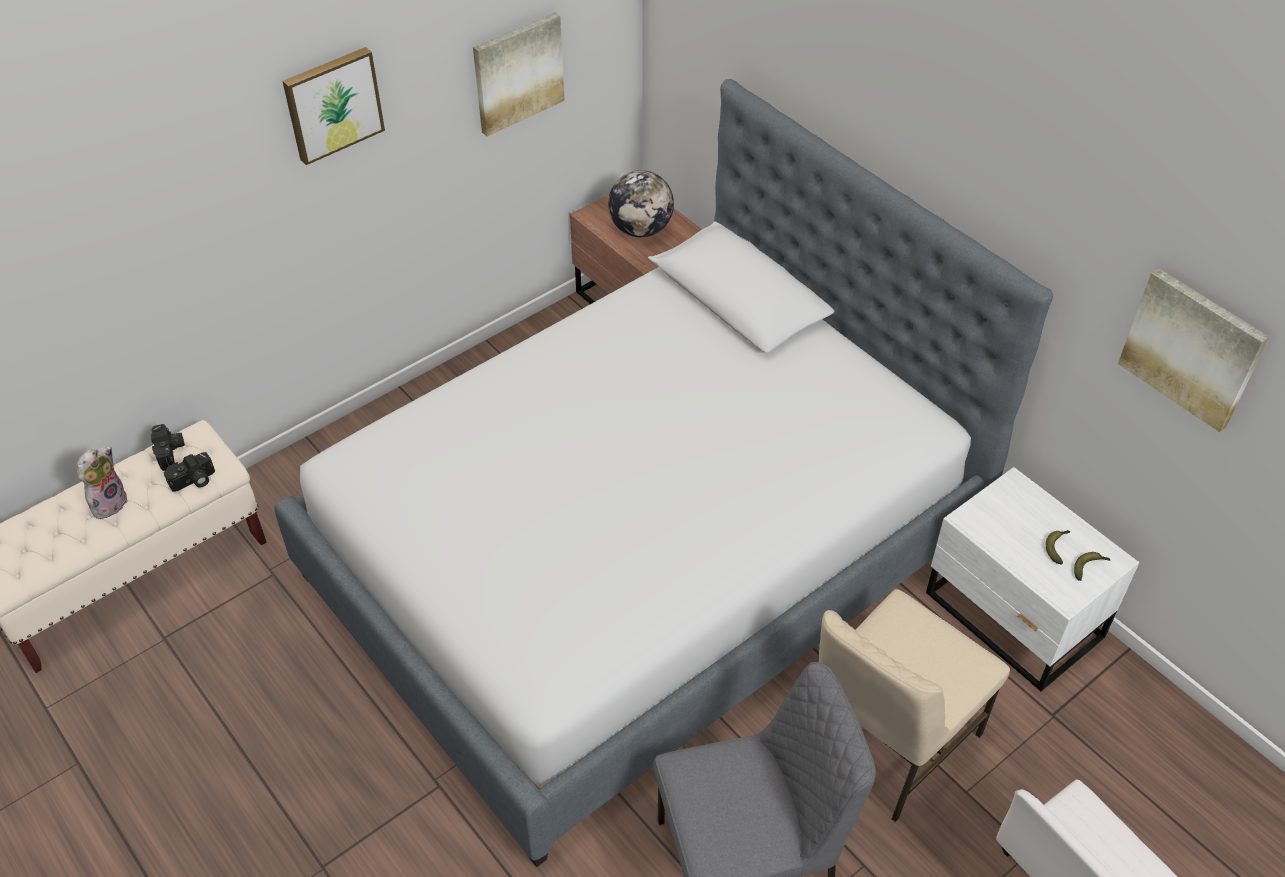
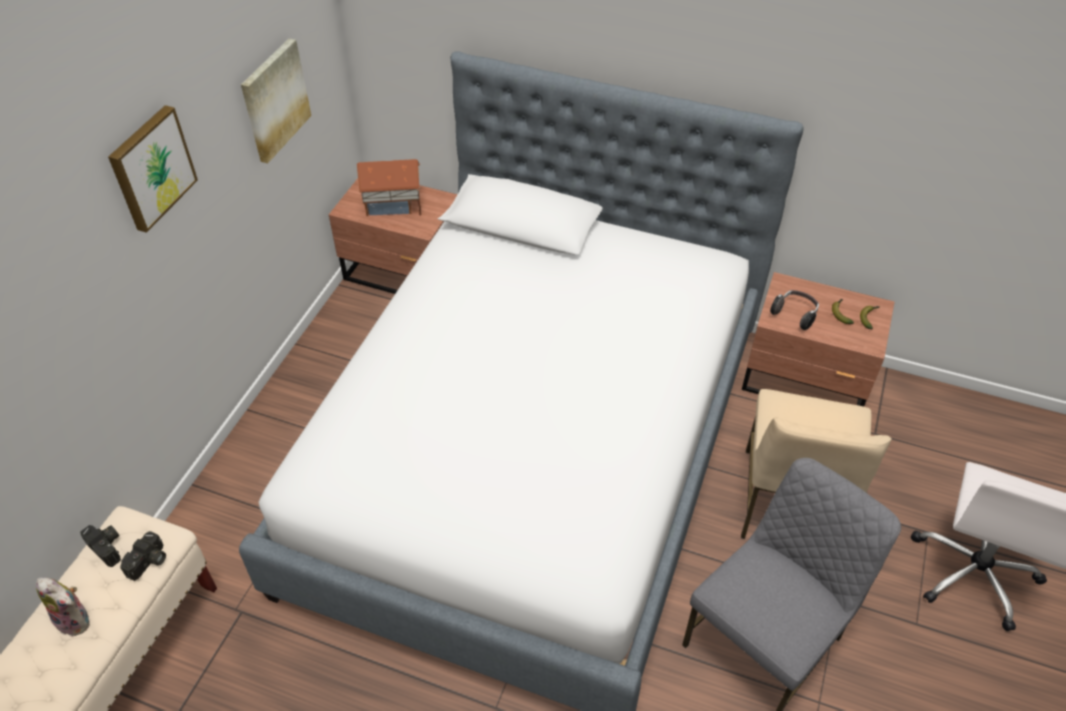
camera: 30 degrees left, 0 degrees up
(109, 502) = (76, 619): plush toy -> plush toy turned 120 degrees clockwise
(641, 229) = (393, 206): globe -> toy house
(999, 524) = (795, 314): none -> headphones
(1013, 618) = (806, 381): white nightstand -> brown nightstand
(1192, 348) = (926, 124): picture -> none

